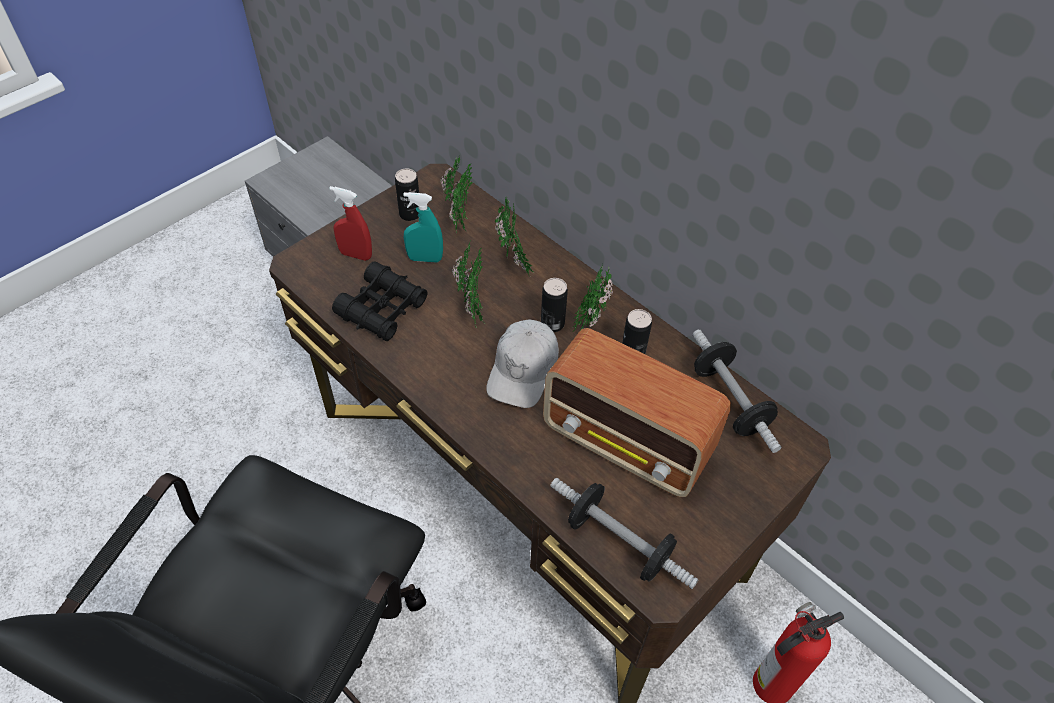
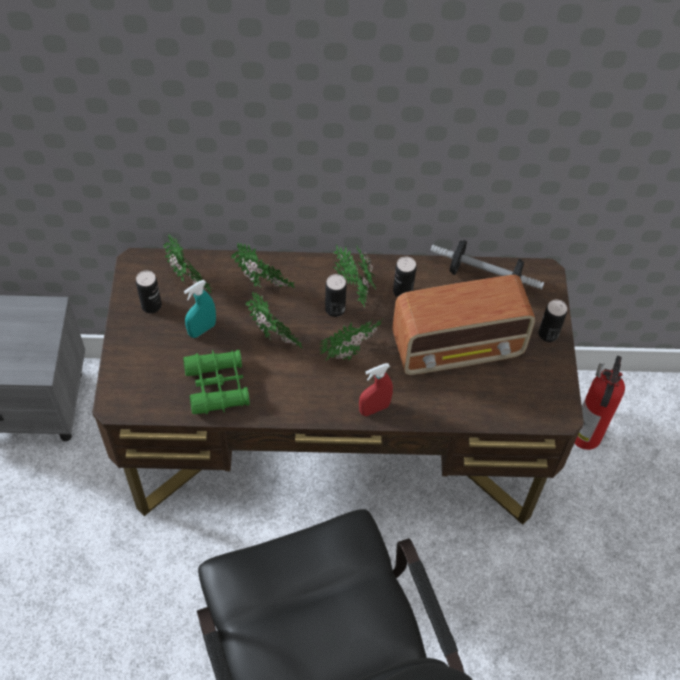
camera: 45 degrees left, 5 degrees up
(356, 255) = (151, 364): red spray bottle -> red spray bottle (374, 409)
(382, 309) = (217, 386): black binoculars -> green binoculars
(523, 370) = (352, 353): white cap -> potted plant
(619, 543) = (514, 408): dumbbell -> none
(739, 504) = (548, 334): none -> can

